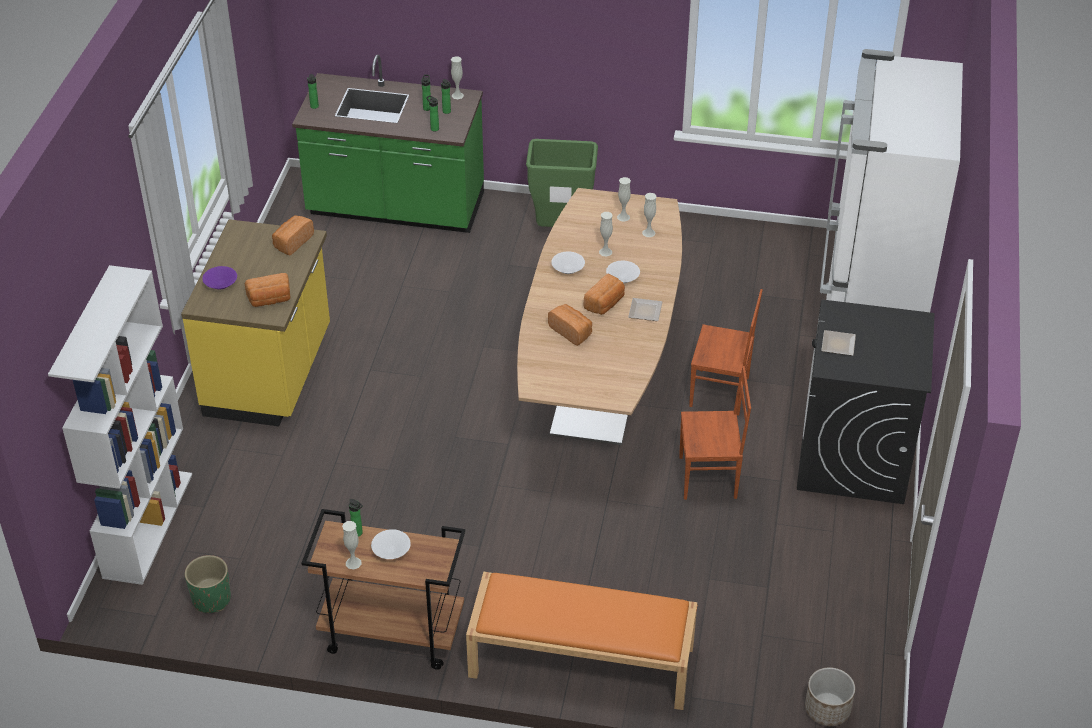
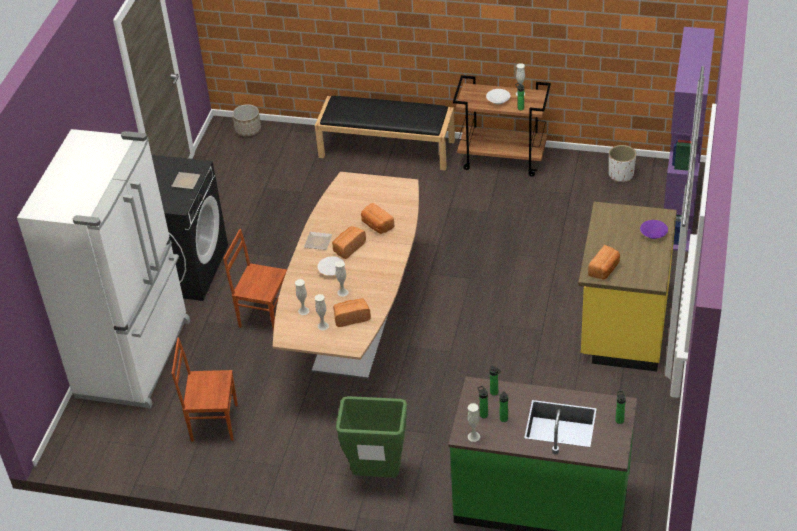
camera: 175 degrees left, 0 degrees up
(147, 524) = (679, 216): white bookcase -> purple bookcase
(211, 599) = (621, 175): green planter -> white planter
(270, 300) = (610, 221): bread -> bread (351, 317)
(568, 267) = (375, 277): white bowl -> none
(580, 661) = (387, 148): orange bench -> black bench
(709, 478) = (287, 252): brown chair -> brown chair (213, 422)

